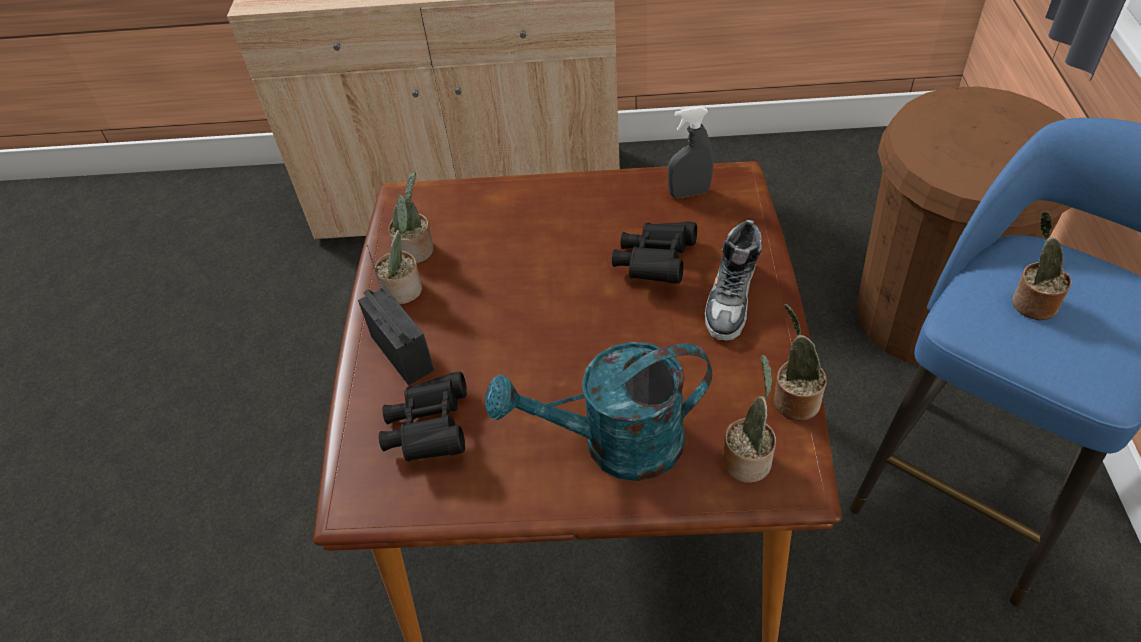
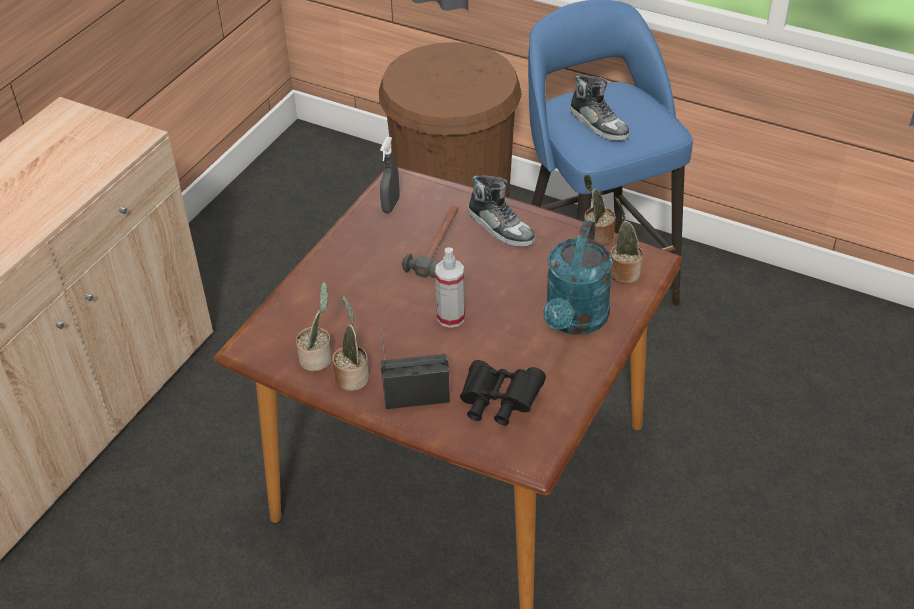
camera: 65 degrees left, 5 degrees down
(543, 325) = (451, 317): none -> spray bottle
(655, 264) = (441, 246): black binoculars -> hammer
(1030, 303) = (598, 124): potted plant -> shoe

